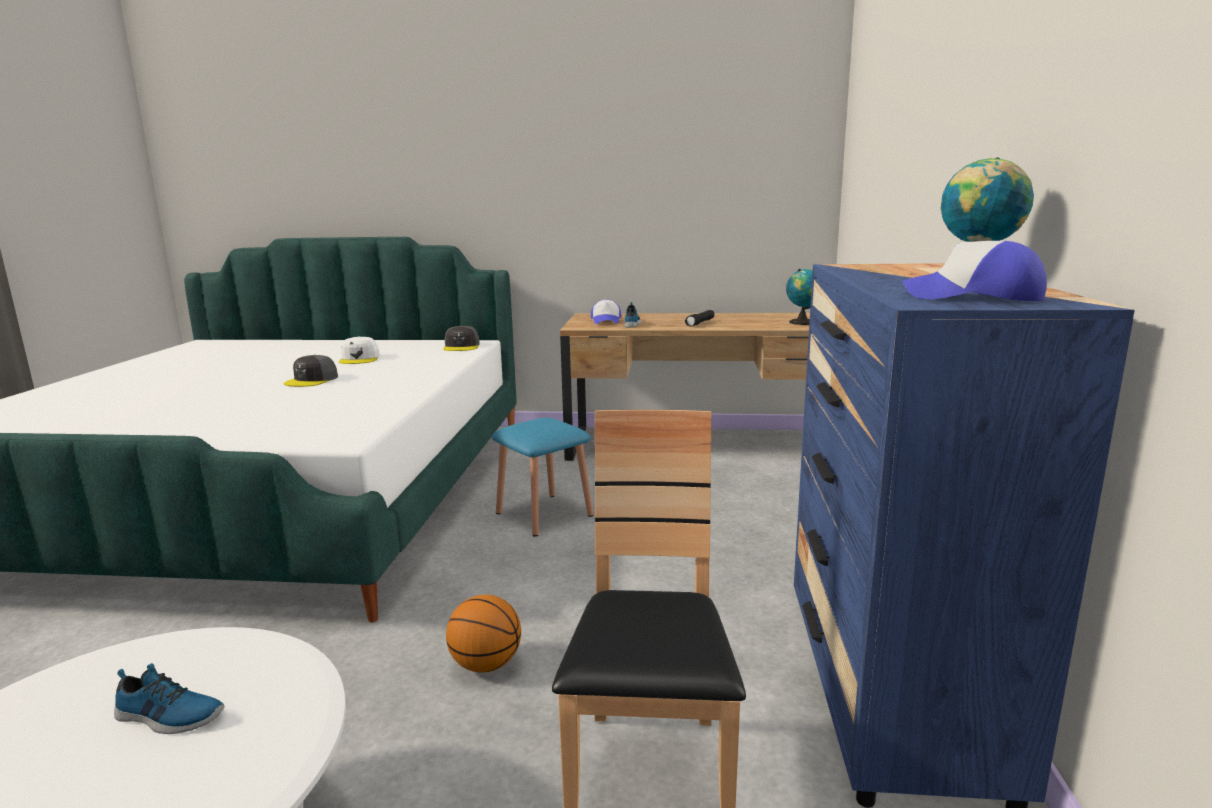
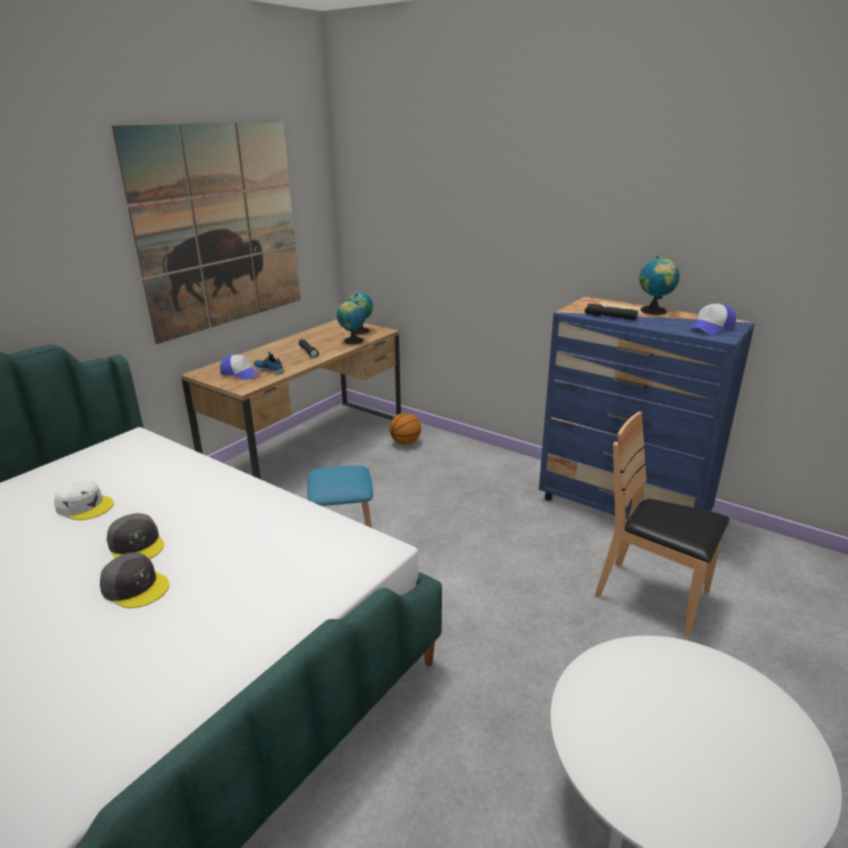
camera: 60 degrees left, 10 degrees up
(168, 717) = (664, 706): shoe -> none
(461, 346) = (135, 447): grey cap -> grey cap (135, 587)
(486, 665) = (523, 622): basketball -> basketball (405, 442)
(654, 169) = (220, 227): none -> picture
(766, 326) = (352, 341): none -> globe
(863, 273) = (610, 317): none -> black flashlight

